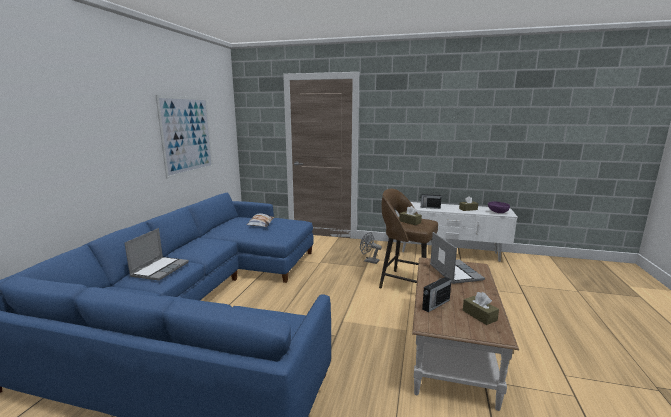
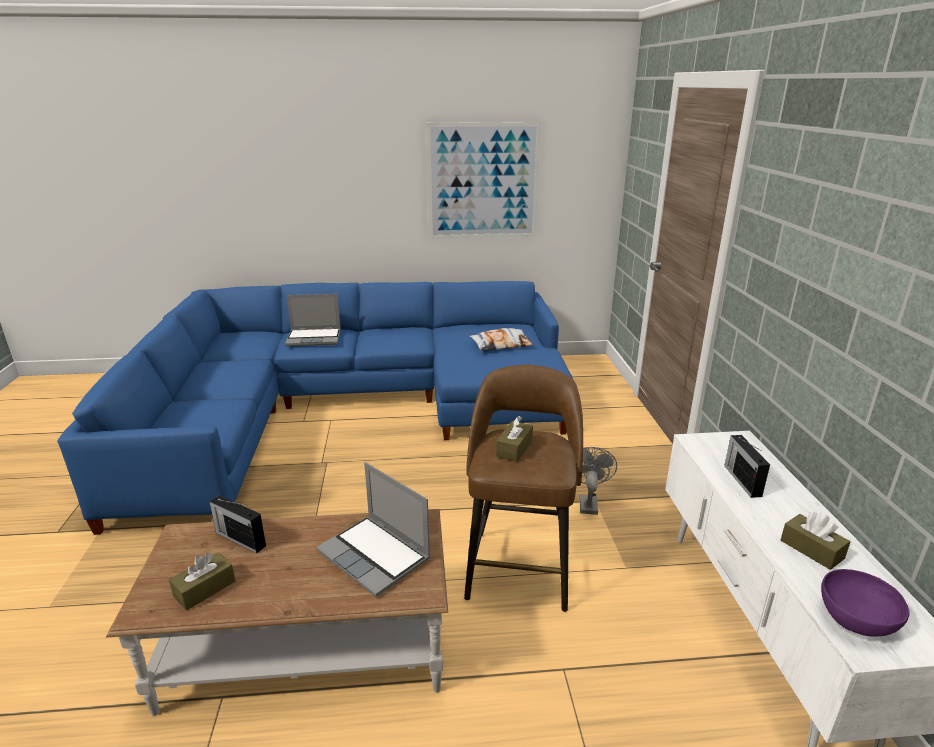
camera: 70 degrees right, 10 degrees up
(454, 272) = (376, 556): laptop -> laptop turned 75 degrees clockwise

